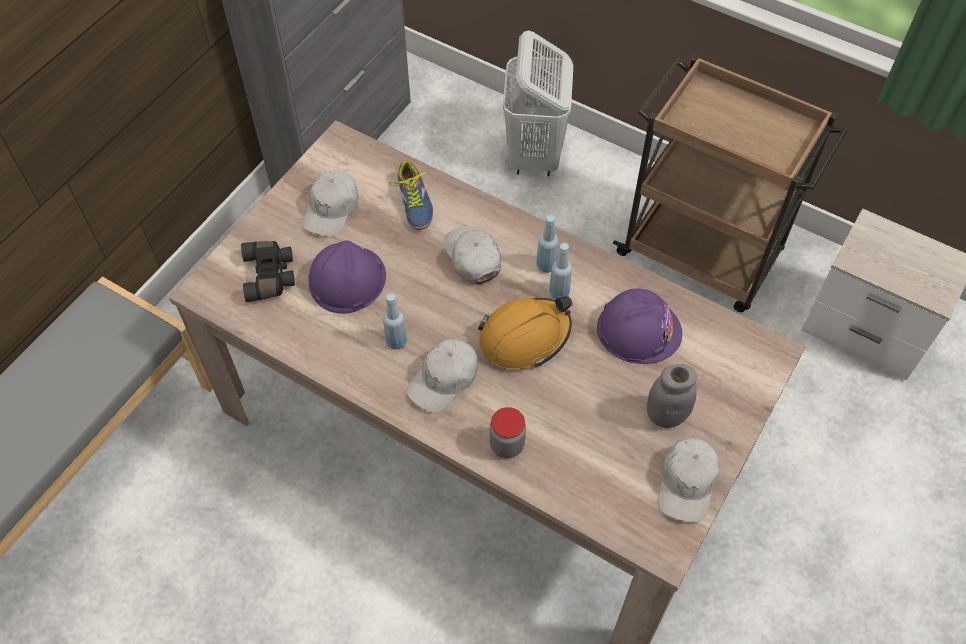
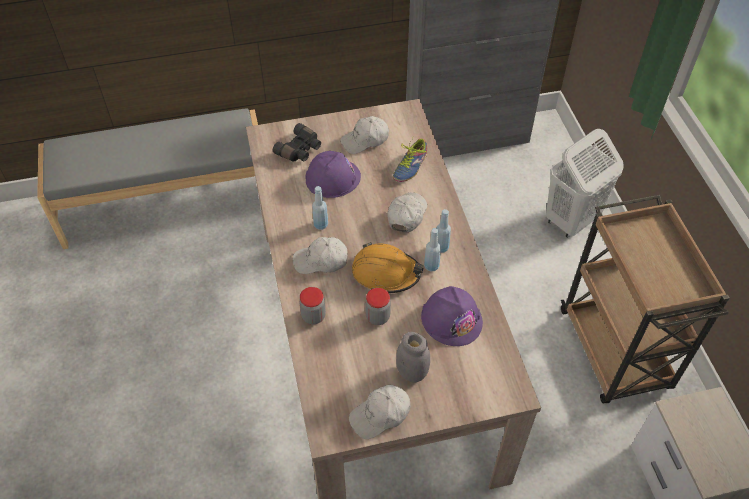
camera: 45 degrees right, 5 degrees down
(570, 389) = (377, 317): none -> jar

